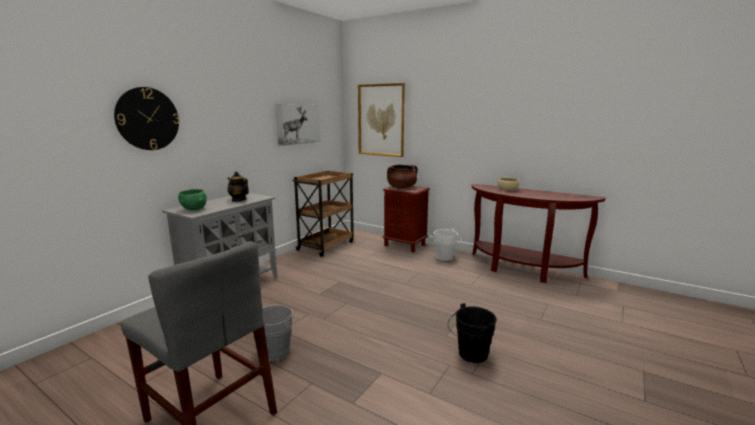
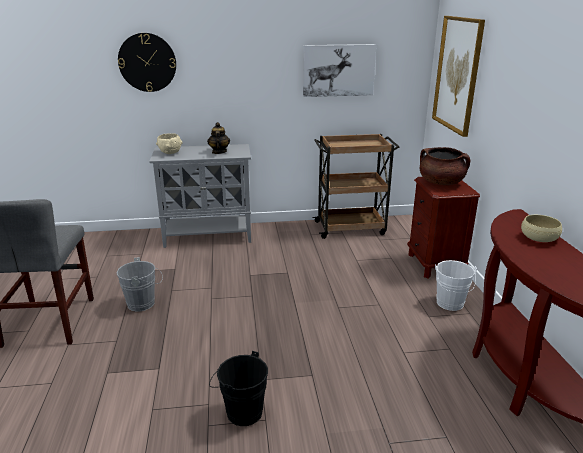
camera: 50 degrees right, 10 degrees up
(194, 209) = (170, 153): green bowl -> beige bowl

